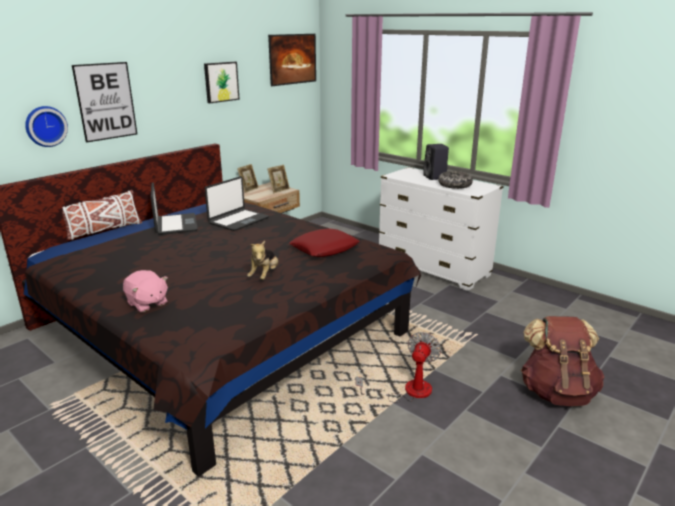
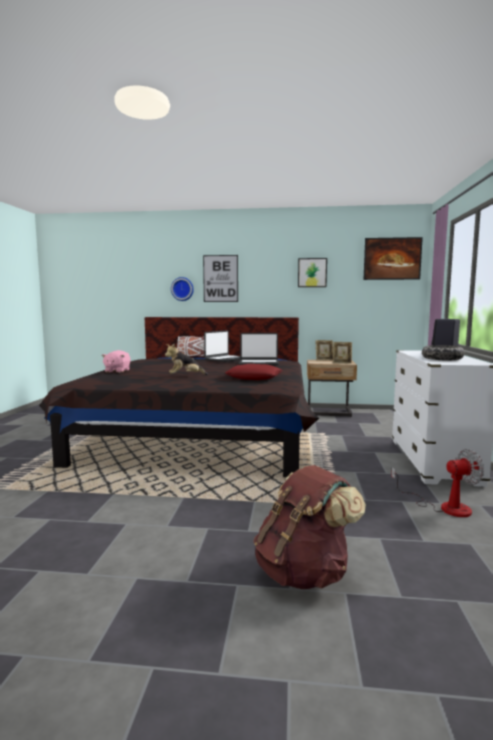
camera: 55 degrees right, 15 degrees down
(408, 391) = (207, 499): fan -> fan (444, 507)

